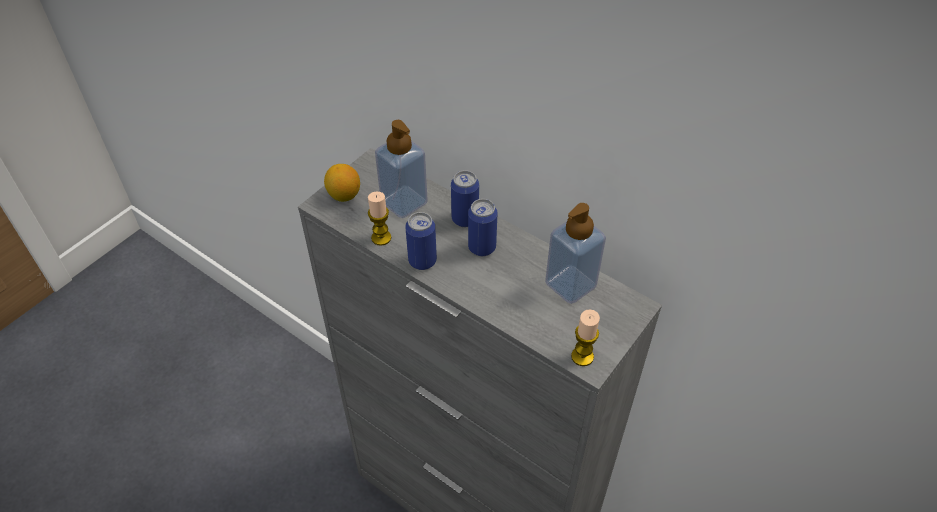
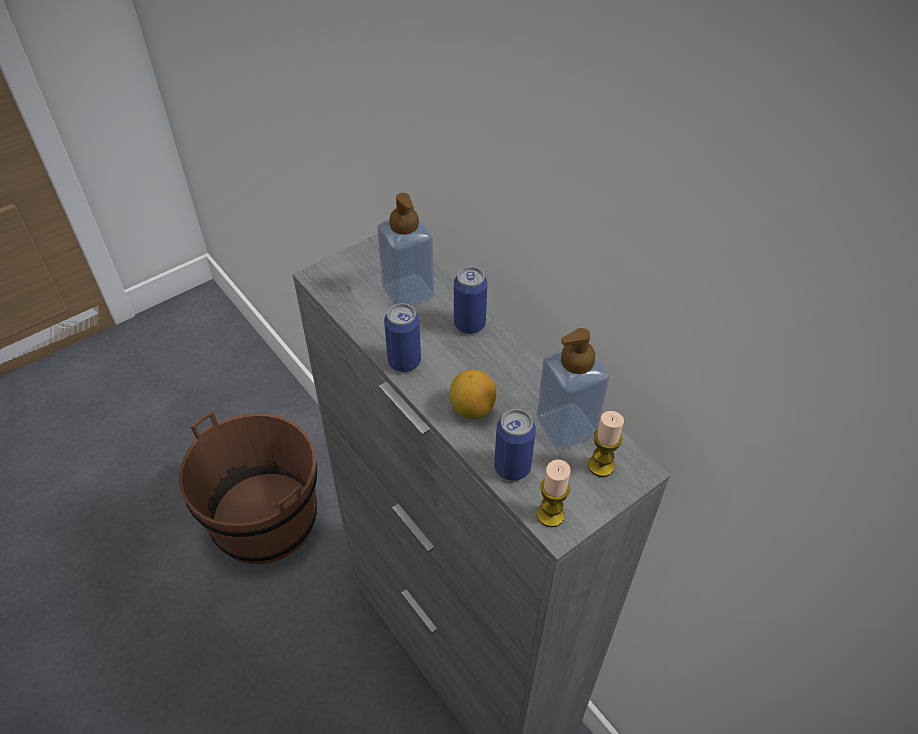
camera: 15 degrees right, 0 degrees up
(260, 439) = (265, 518): none -> brown bucket
(344, 195) = (345, 272): lemon -> lemon (472, 409)
(381, 238) = (368, 326): candle -> candle (601, 466)
(482, 247) = (477, 360): can -> can (512, 467)

